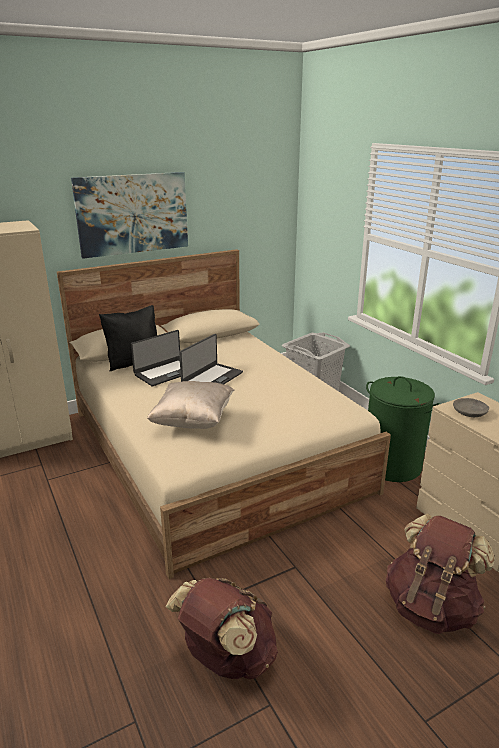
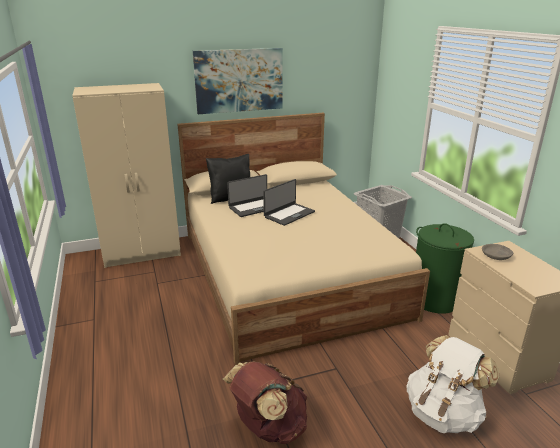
camera: 10 degrees right, 0 degrees up
(193, 421) = (266, 245): beige pillow -> none
(431, 607) = (443, 413): brown backpack -> white backpack

